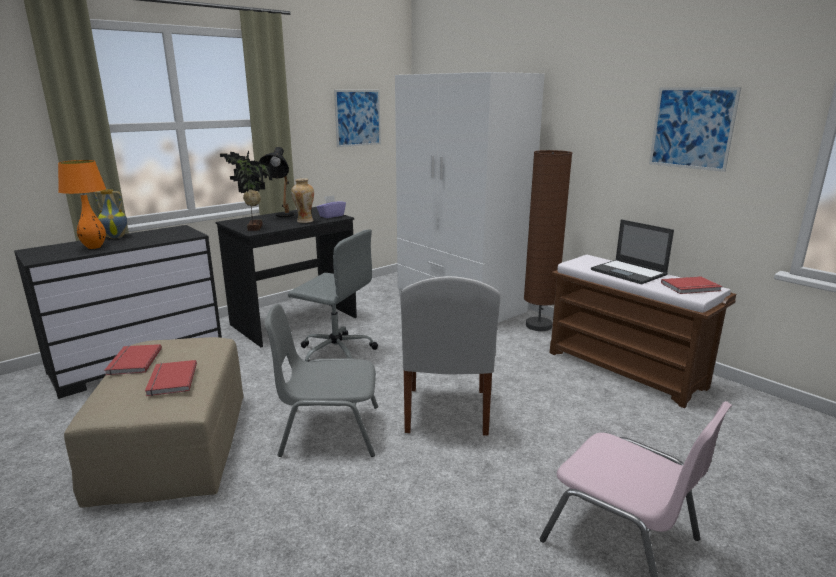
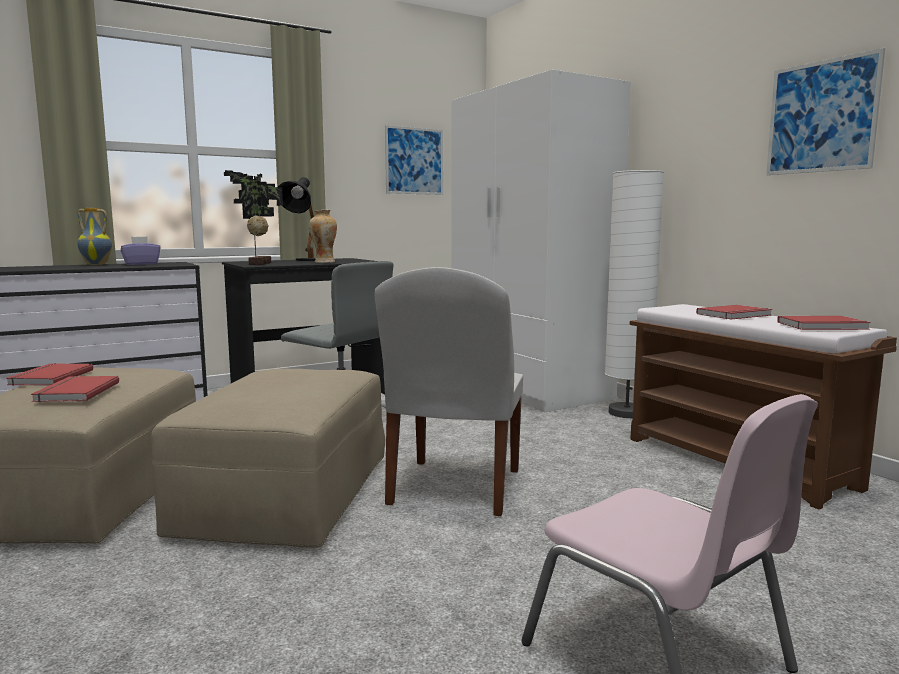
camera: 10 degrees right, 10 degrees down
(94, 247) = (63, 267): orange table lamp -> none
(329, 431) = (286, 495): grey chair -> beige ottoman
(331, 216) = (360, 261): purple tissue box -> purple tissue box (141, 264)
(538, 326) = (626, 413): brown floor lamp -> white floor lamp
(629, 272) = (735, 315): laptop -> red book

